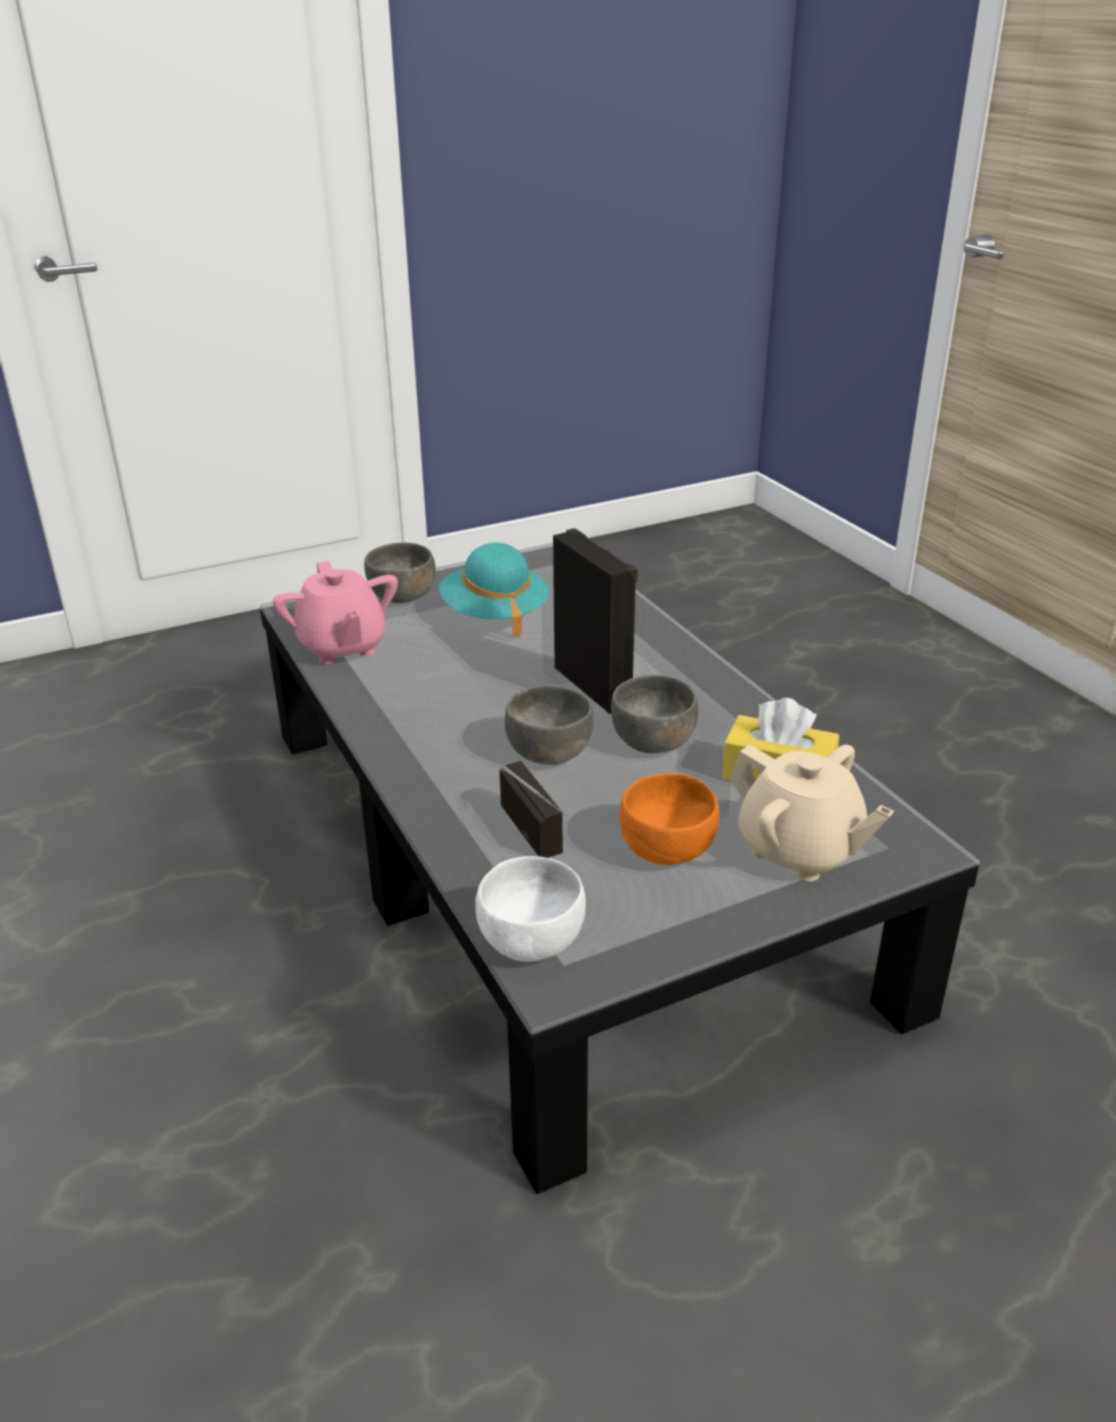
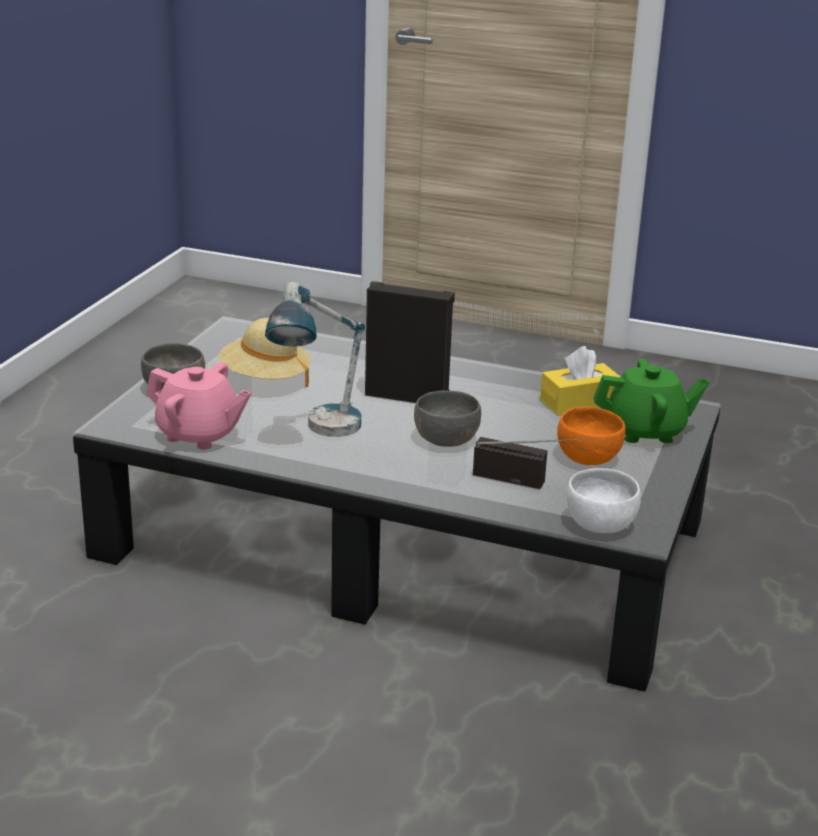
camera: 45 degrees left, 5 degrees down
(443, 689) = (319, 433): none -> table lamp
(494, 614) = (265, 379): turquoise hat -> beige hat
(653, 741) = (491, 412): grey bowl -> none
(800, 851) = (646, 431): beige teapot -> green teapot

